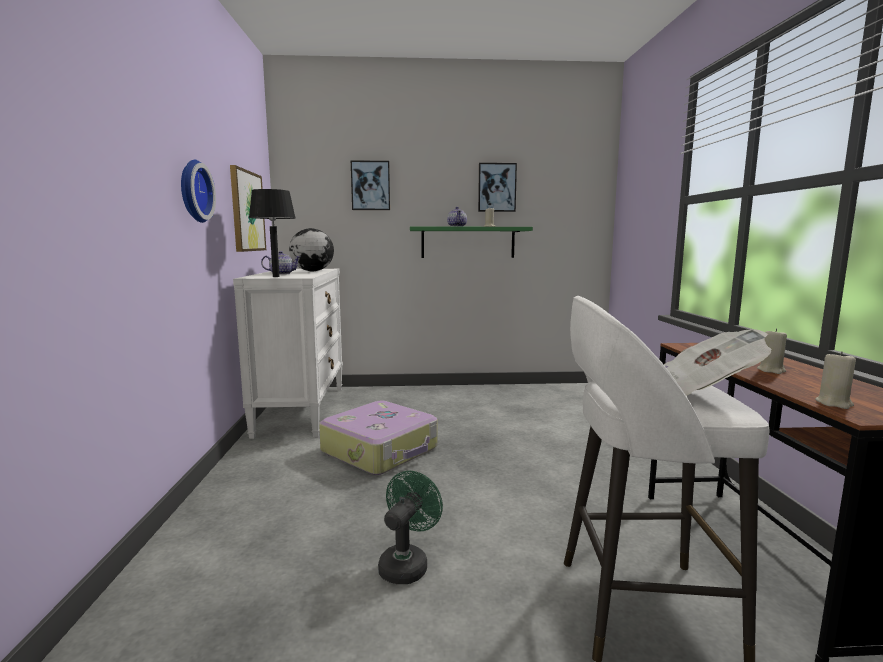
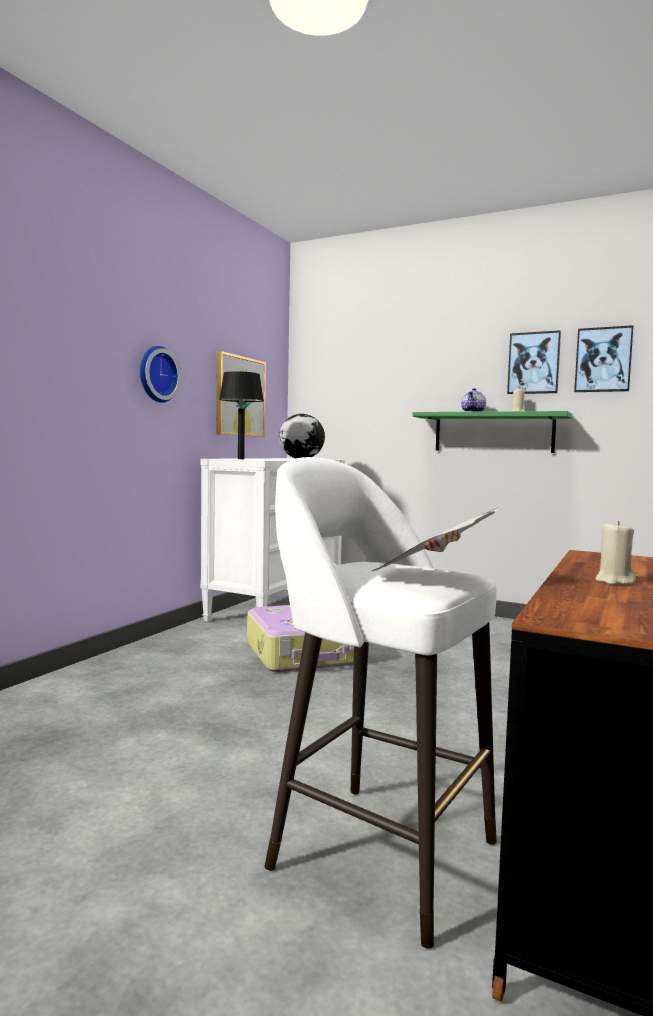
camera: 30 degrees right, 5 degrees down
(281, 274) = (260, 458): teapot -> none
(370, 185) = (383, 368): picture -> picture (603, 360)
(407, 563) = (206, 742): green fan -> none
(834, 403) = (563, 608): beige candle -> none

